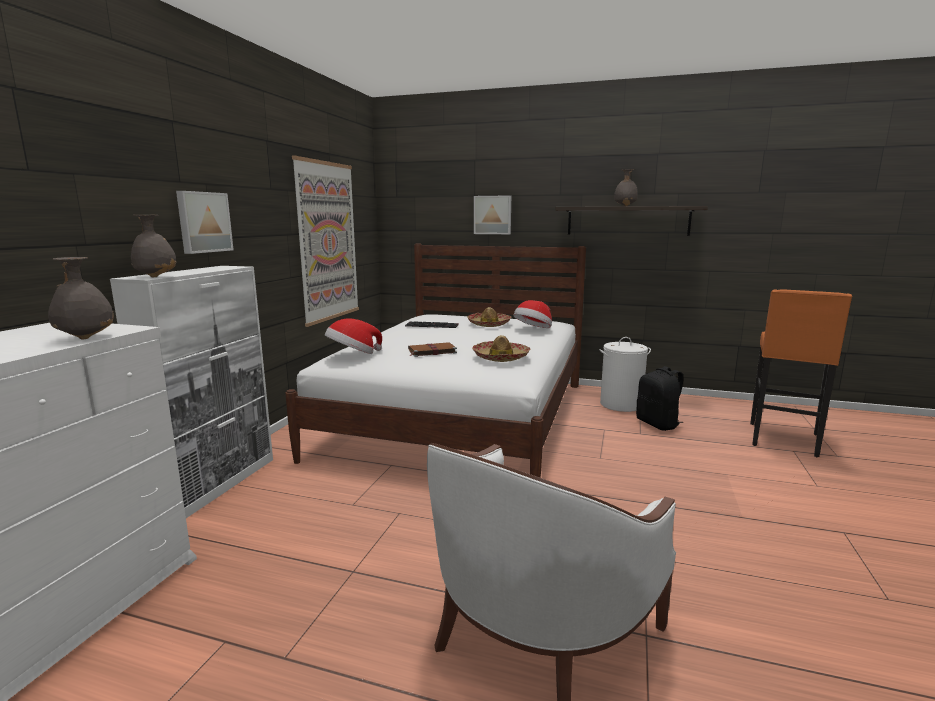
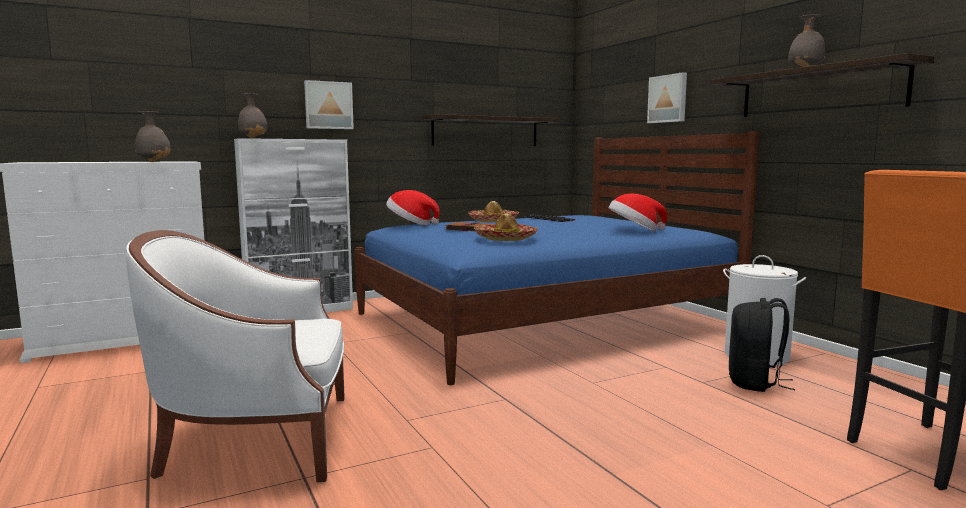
camera: 45 degrees right, 5 degrees down
(328, 242) = (485, 131): picture -> shelf
(461, 417) = (542, 321): white bed -> blue bed
(489, 324) = (605, 223): hat -> hat (493, 221)

